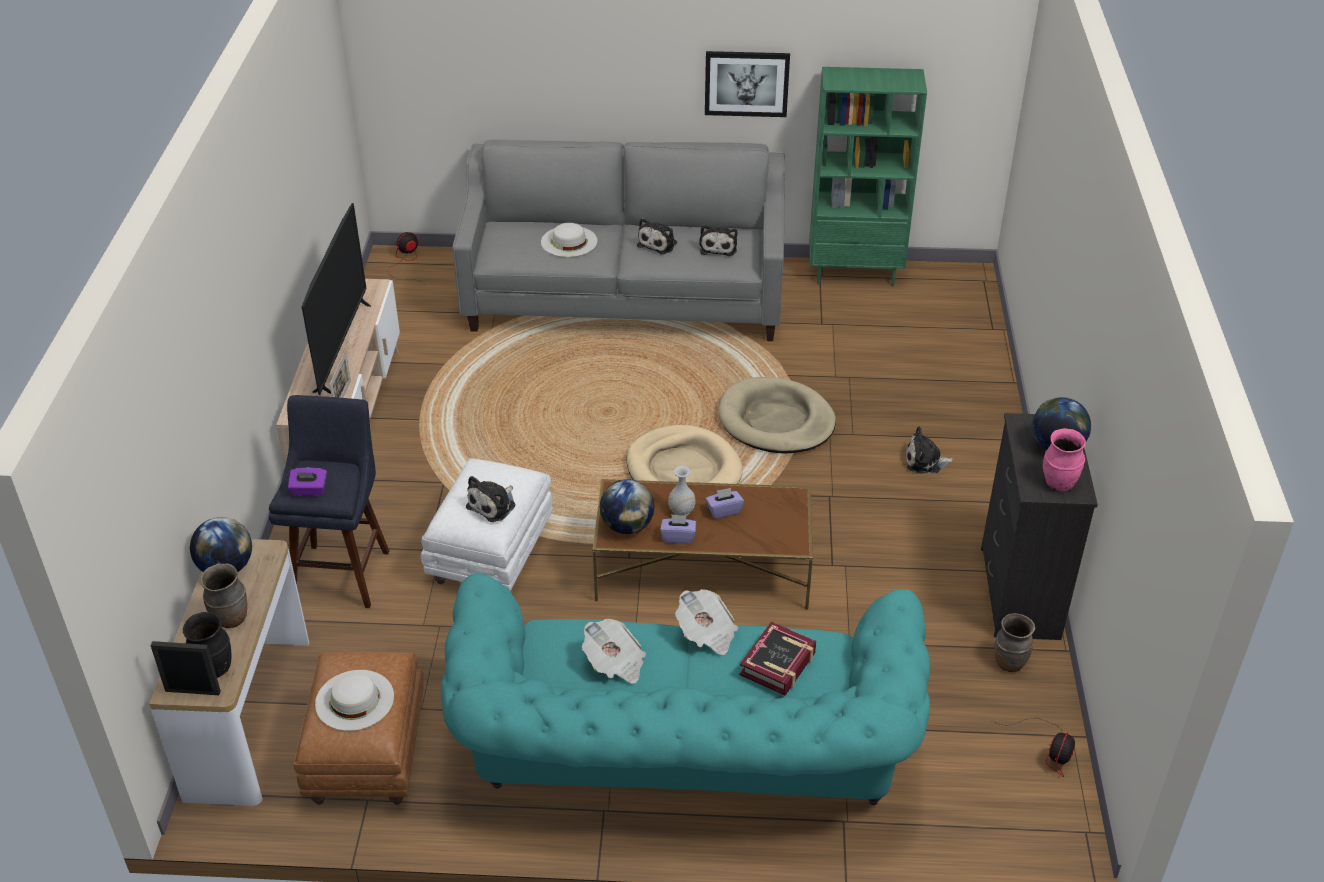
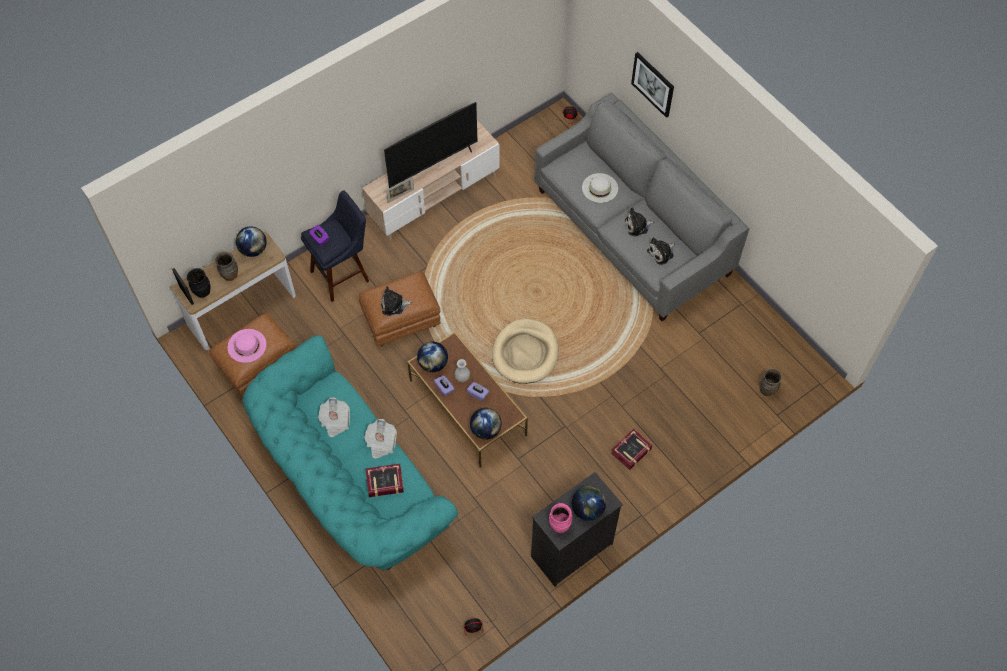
camera: 50 degrees right, 20 degrees up
(354, 700) = (247, 345): white hat -> pink hat
(491, 554) = (401, 319): white ottoman -> brown ottoman
(746, 83) = (742, 178): picture -> picture (653, 84)
(776, 421) = (599, 366): beige dog bed -> none
(787, 534) = (485, 430): none -> globe
(855, 274) = (760, 319): green bookcase -> none
(925, 461) = (631, 451): plush toy -> book
(1009, 662) = (519, 573): brown vase -> brown vase (767, 390)

